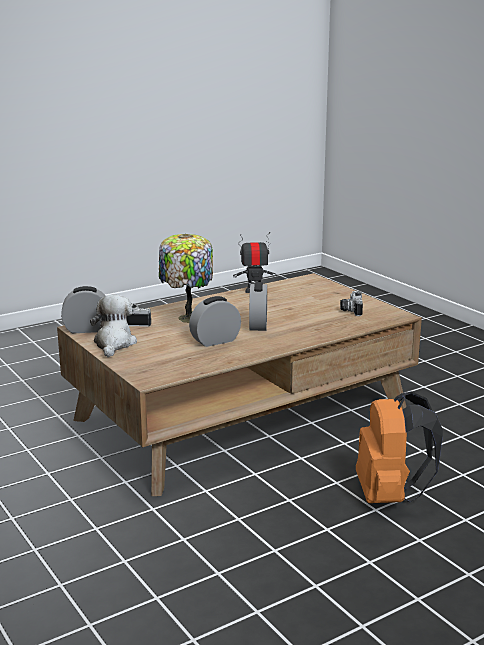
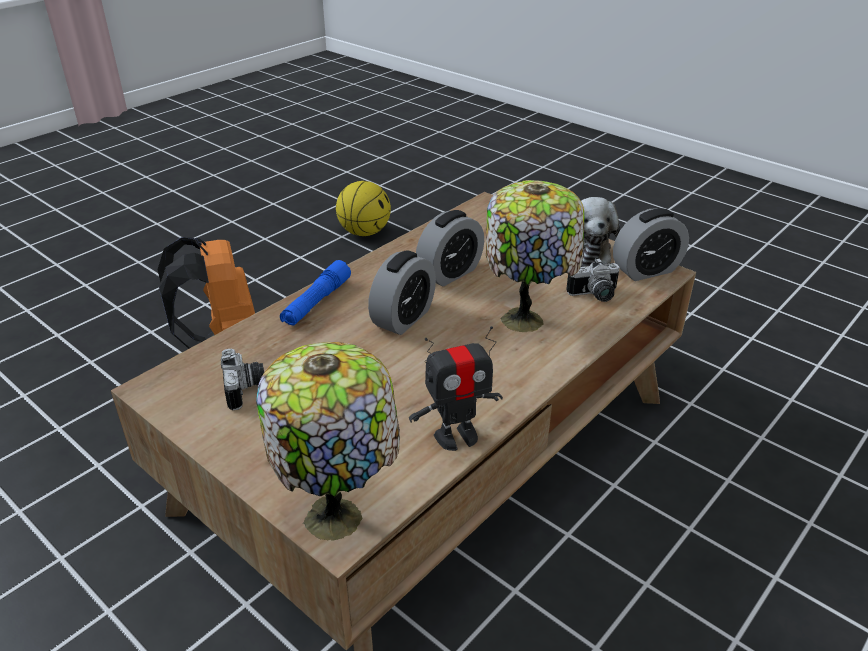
camera: 165 degrees right, 15 degrees up
(224, 613) = (365, 232): none -> basketball
(258, 325) = (403, 318): alarm clock -> alarm clock turned 135 degrees counterclockwise
(309, 336) = (316, 302): none -> blue flashlight
(311, 281) = (338, 516): none -> table lamp

